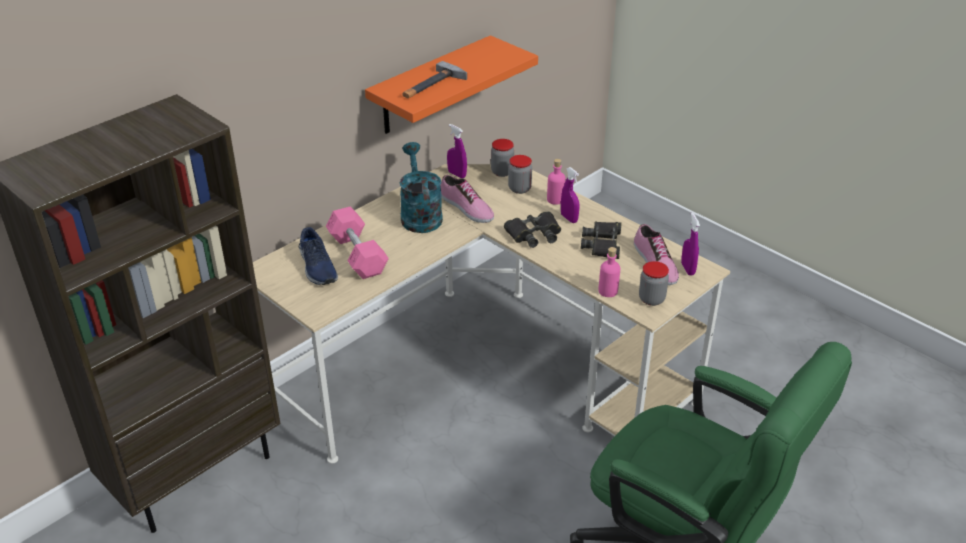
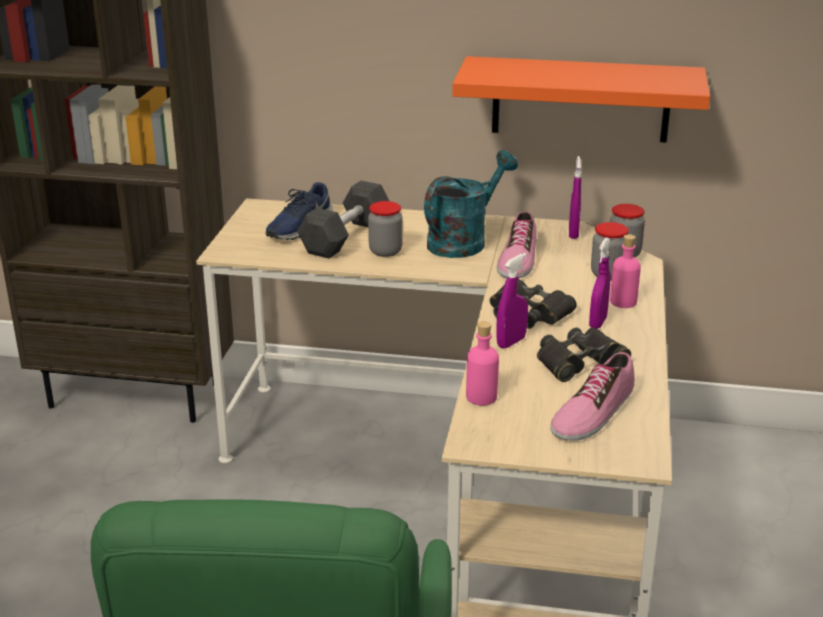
camera: 55 degrees right, 10 degrees down
(357, 255) = (346, 237): pink dumbbell -> grey dumbbell
(432, 86) = (528, 74): hammer -> none
(651, 299) = (508, 434): jar -> jar (385, 251)
(687, 269) = (620, 442): purple spray bottle -> purple spray bottle (511, 342)

